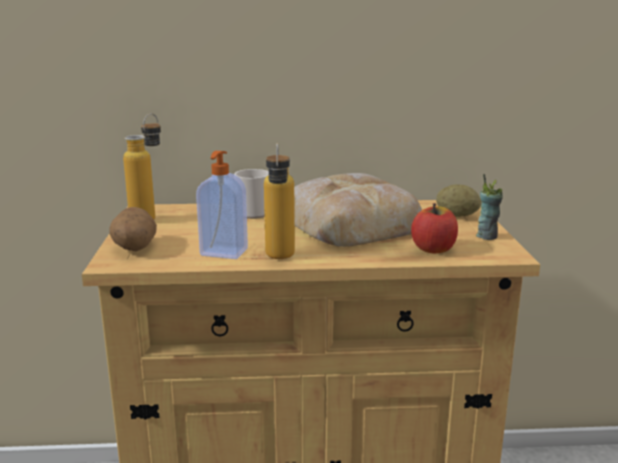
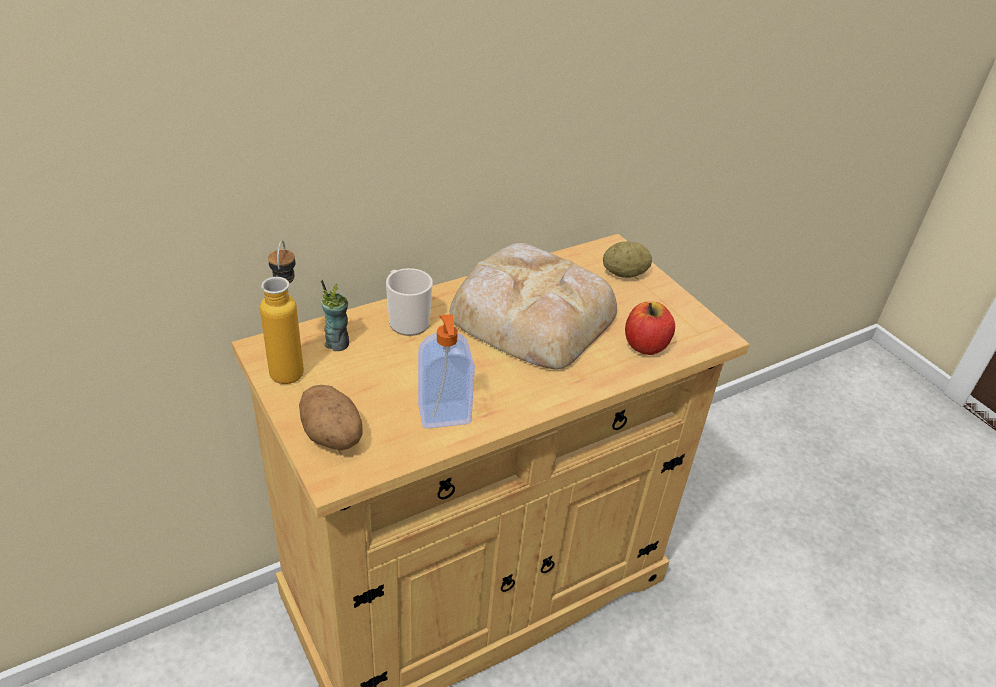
camera: 30 degrees left, 20 degrees up
(279, 259) = (514, 410): bottle -> none
(487, 236) = (676, 307): cup -> cup (337, 343)

